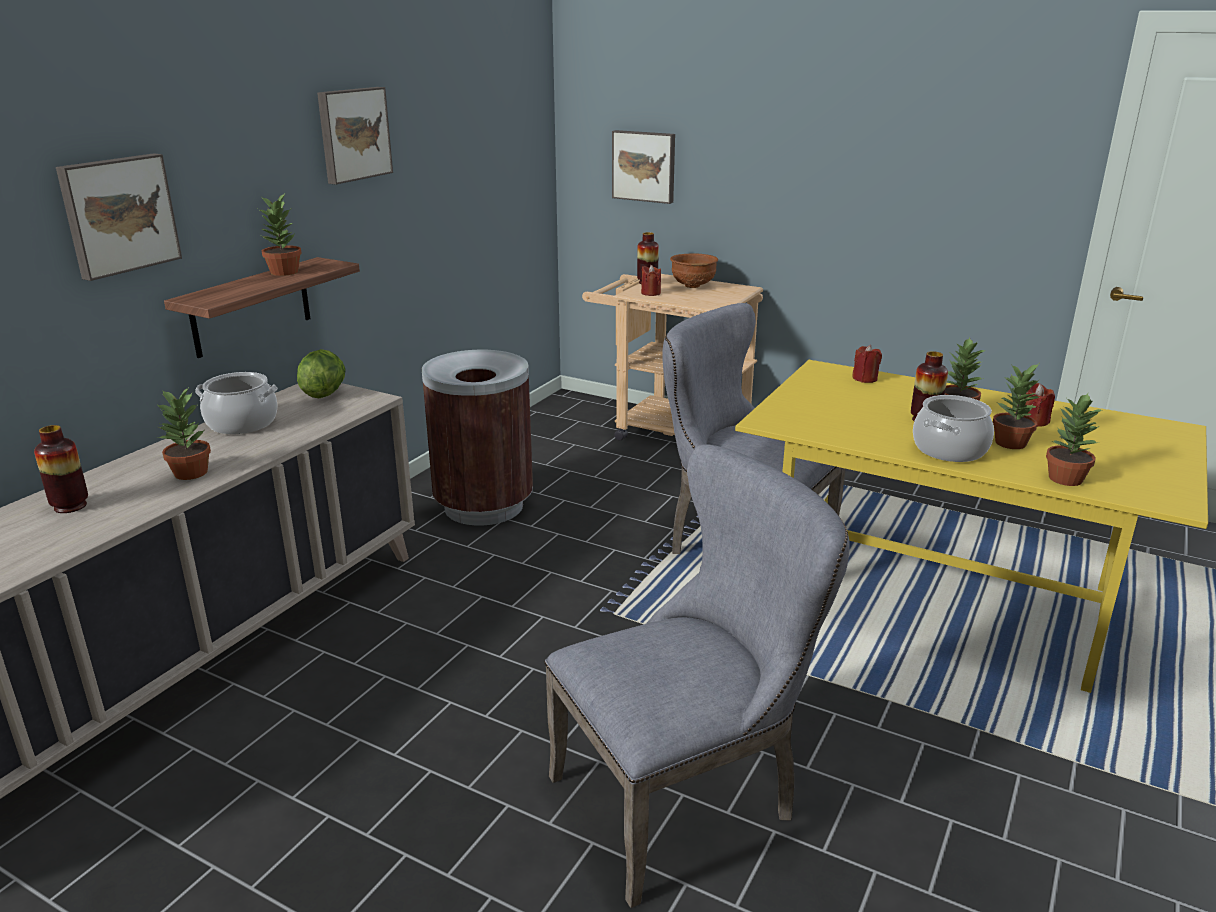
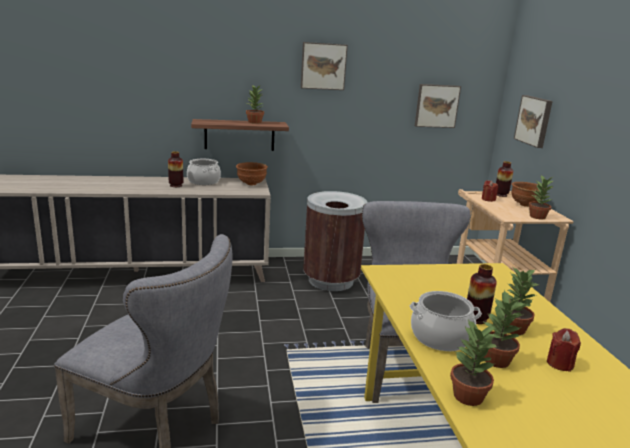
camera: 50 degrees right, 5 degrees down
(70, 506) = (107, 182): vase -> vase (176, 185)
(118, 215) = (178, 77): picture -> picture (436, 105)
(191, 473) = (151, 187): potted plant -> potted plant (537, 217)
(324, 393) = (251, 184): lettuce -> brown bowl
(865, 379) = (507, 285): red candle -> none

